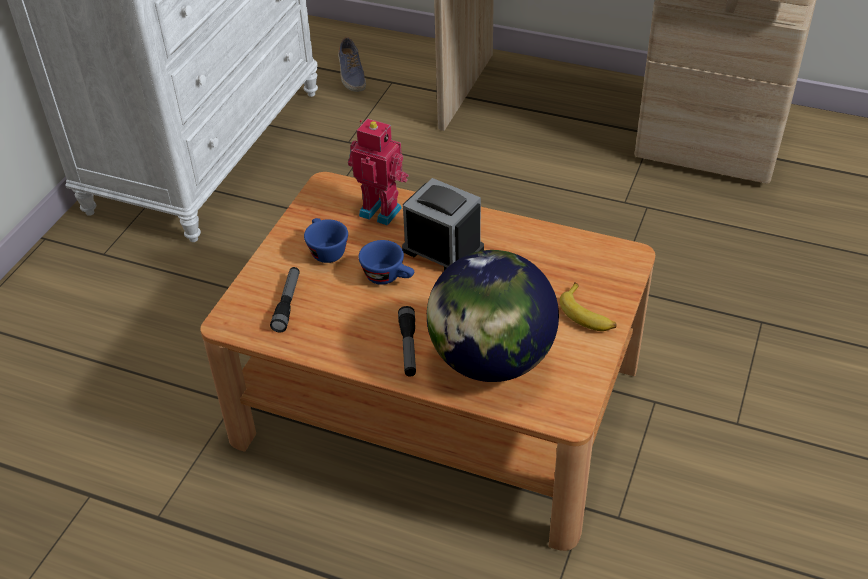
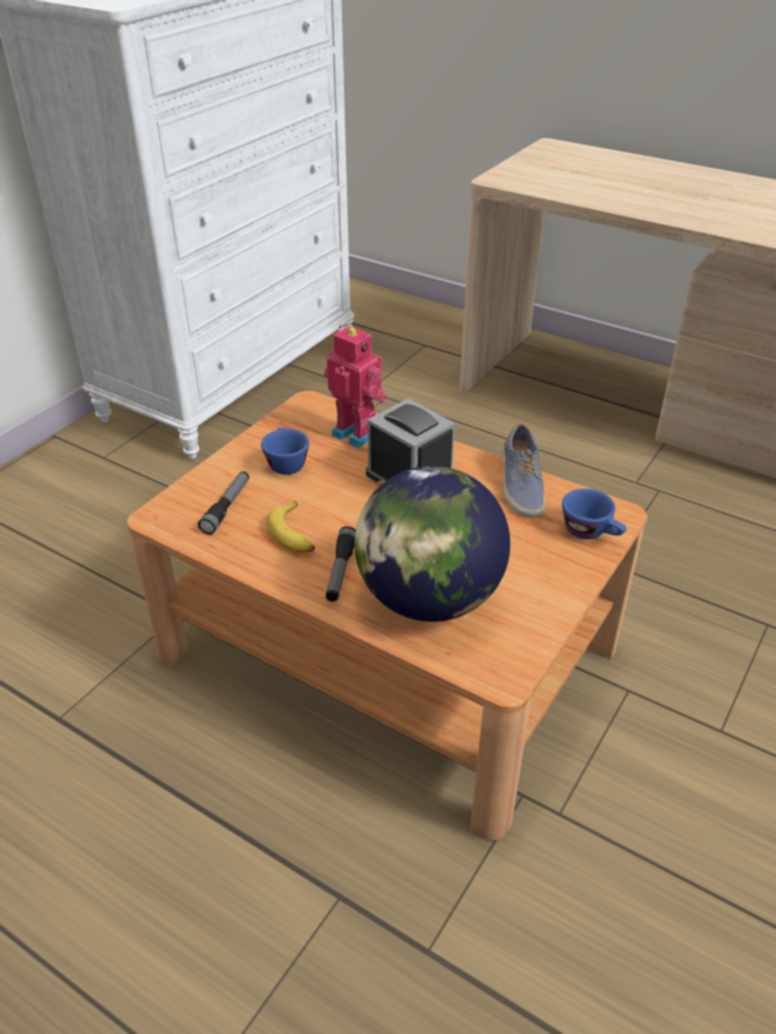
camera: 10 degrees right, 5 degrees down
(351, 75) = (388, 335): shoe -> shoe (520, 486)
(389, 277) = (343, 497): blue cup -> blue cup (591, 532)
(588, 314) = (553, 568): banana -> banana (294, 535)

